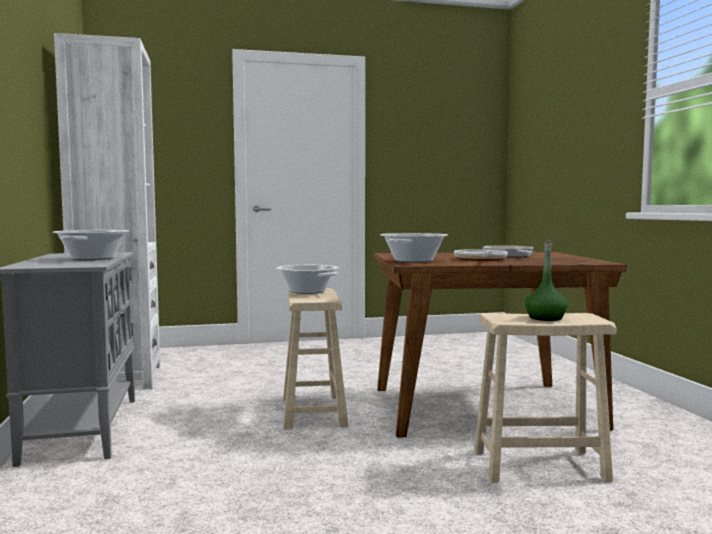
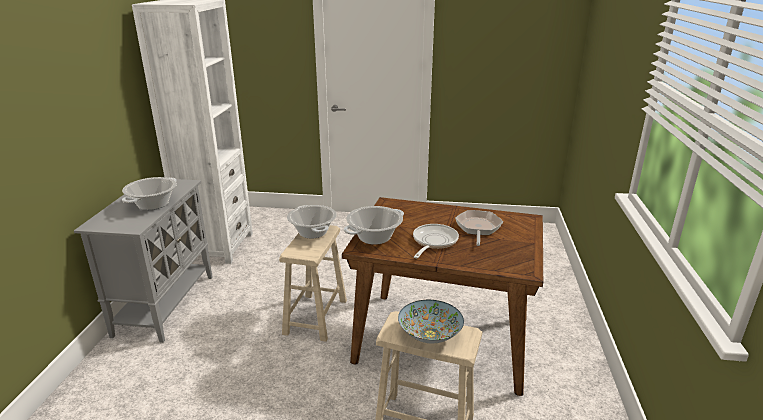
camera: 20 degrees right, 20 degrees up
(545, 318) = (429, 334): green bottle -> bowl

